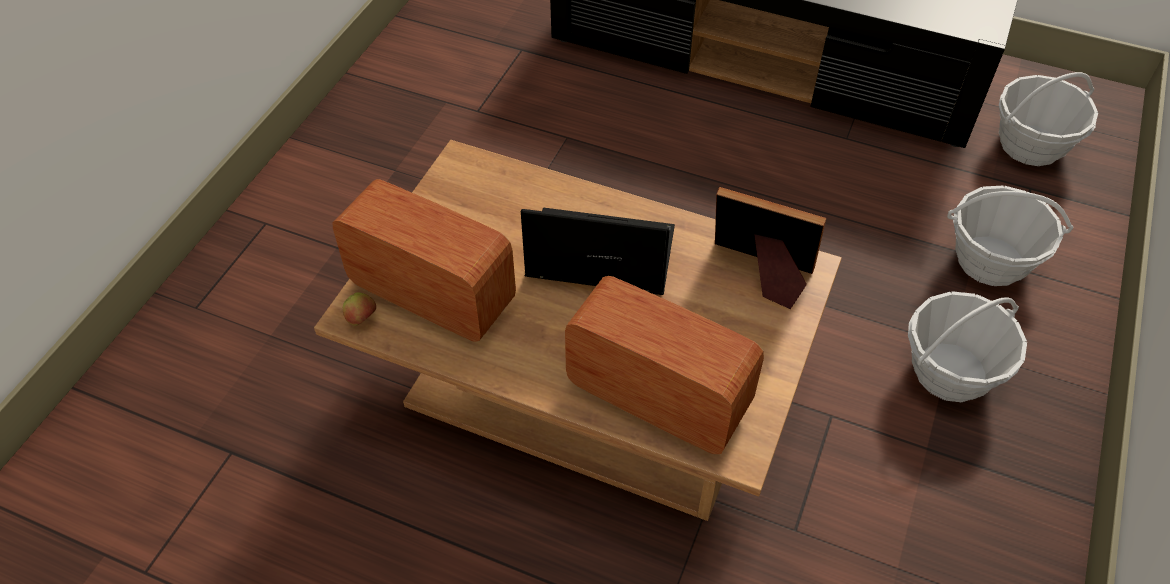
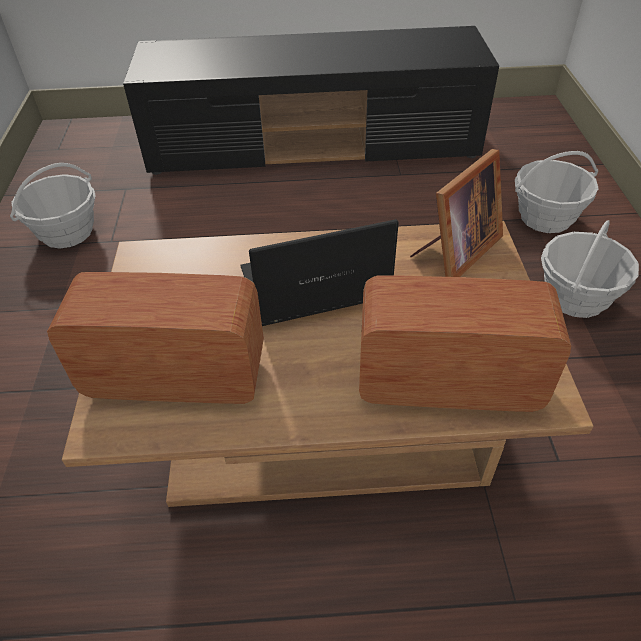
camera: 25 degrees left, 5 degrees down
(362, 319) = (113, 429): apple -> none
(762, 273) = (455, 252): picture frame -> picture frame turned 135 degrees clockwise
(1030, 145) = (516, 143): basket -> basket (67, 232)

